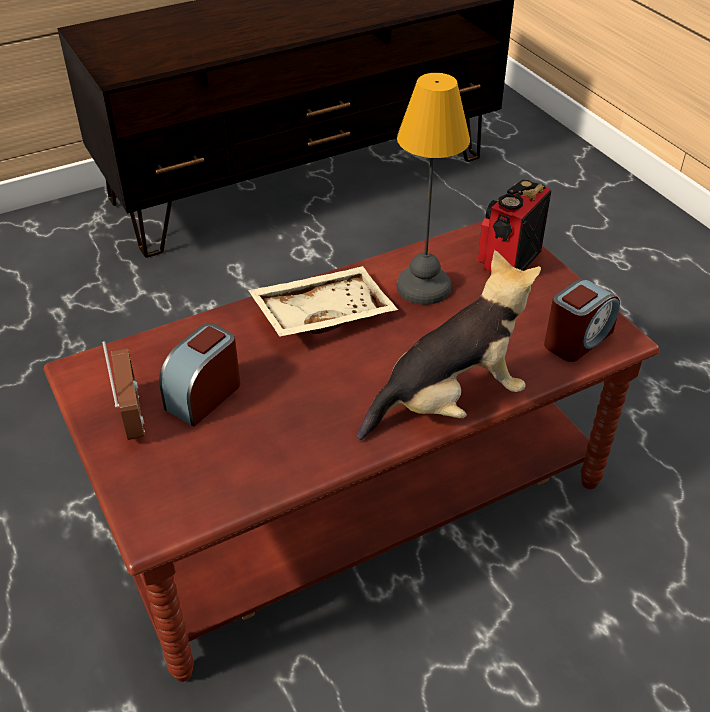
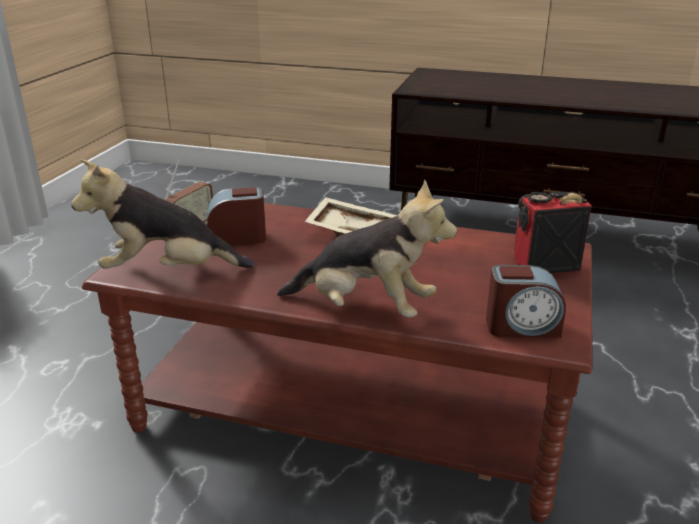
camera: 45 degrees right, 15 degrees down
(205, 488) = (168, 272): none -> plush toy
(424, 288) = (453, 252): table lamp -> none

